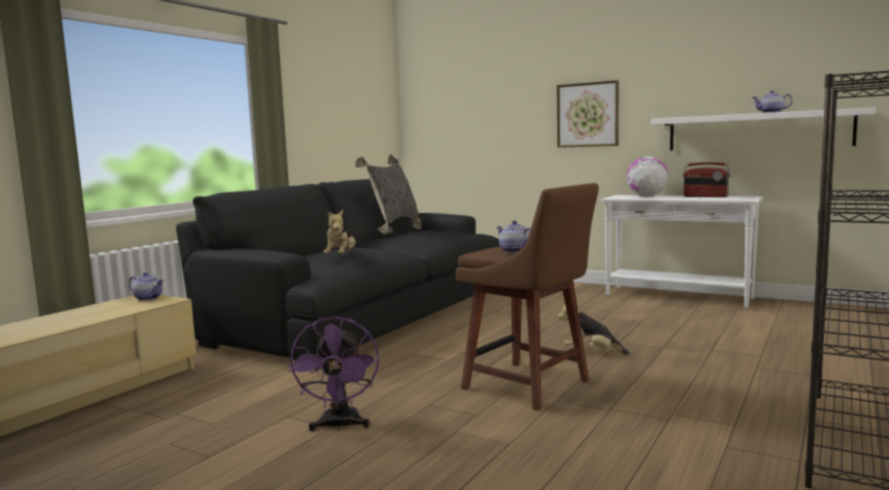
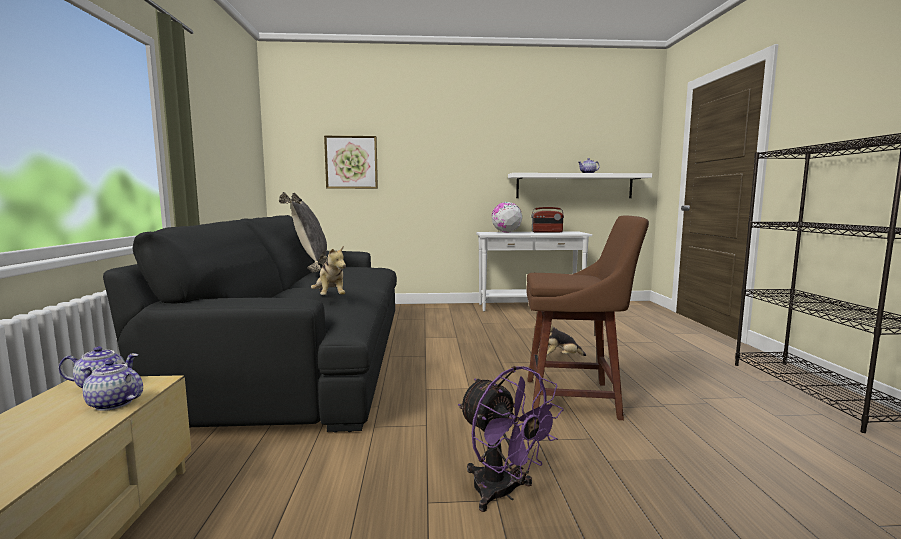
camera: 35 degrees left, 0 degrees up
(514, 251) = (567, 278): teapot -> teapot (112, 404)
(587, 115) = (452, 167): picture -> picture (351, 162)

